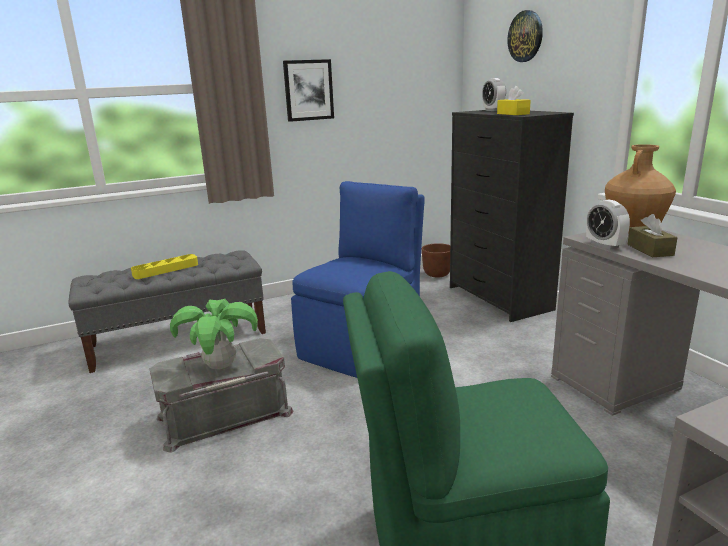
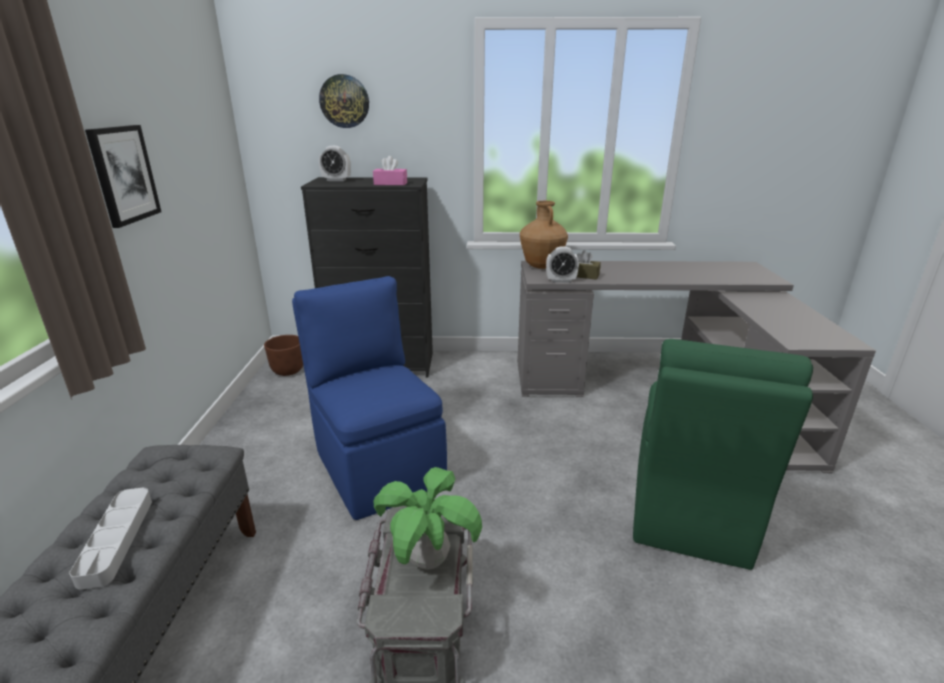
camera: 65 degrees left, 5 degrees up
(166, 270) = (116, 539): yellow tray -> grey tray
(513, 114) = (390, 183): yellow tissue box -> pink tissue box

